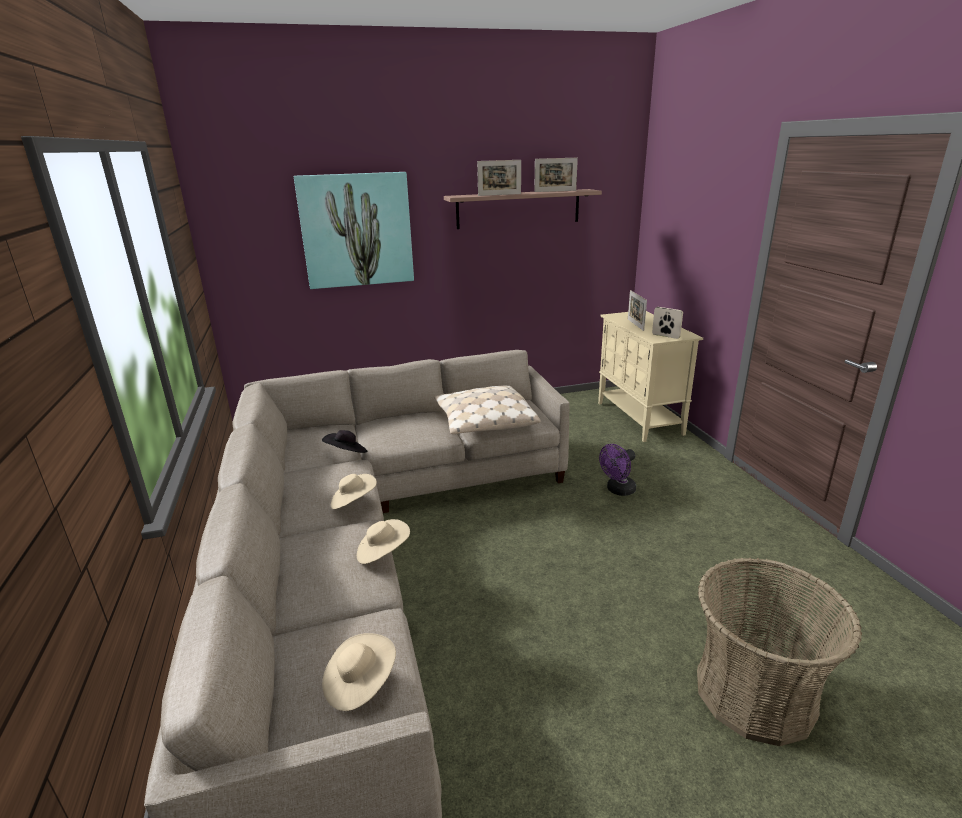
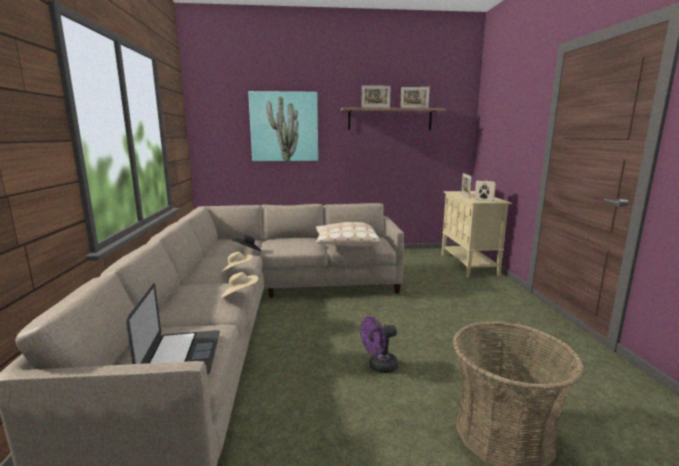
camera: 10 degrees right, 10 degrees down
(359, 683) = (181, 354): beige hat -> laptop
(618, 490) = (437, 301): purple fan -> purple fan (379, 366)

